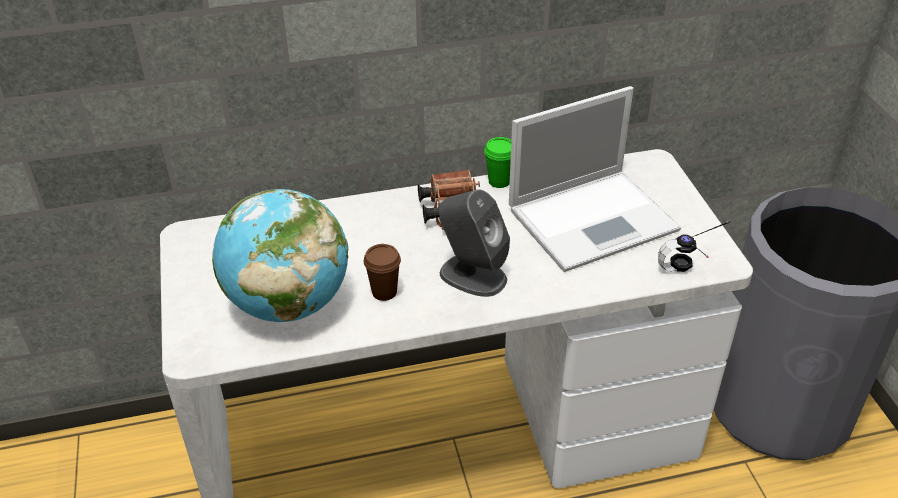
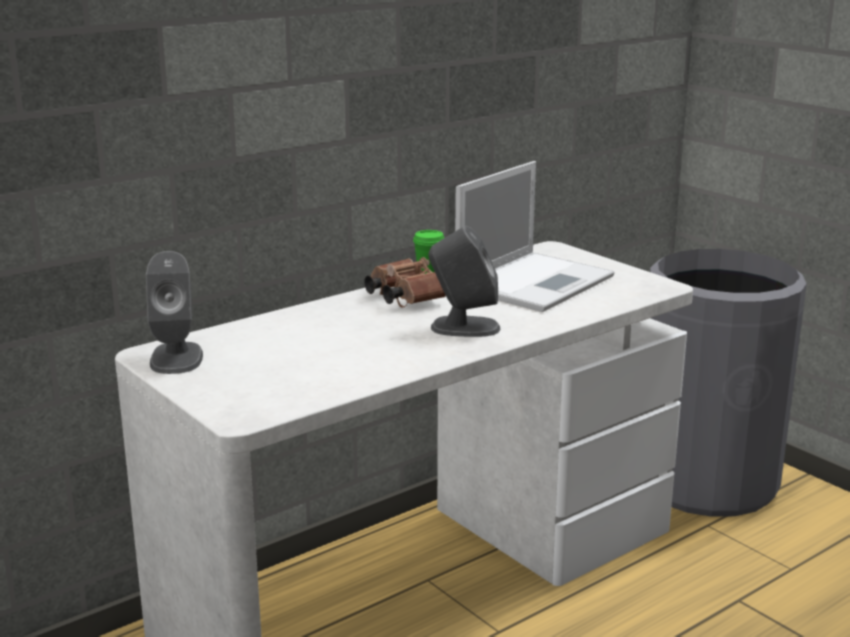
camera: 25 degrees left, 20 degrees down
(203, 249) = (176, 358): none -> grey speaker
(288, 303) = (306, 372): globe -> none
(384, 292) = (393, 349): brown cup -> none
(696, 269) = (648, 292): headphones -> none

